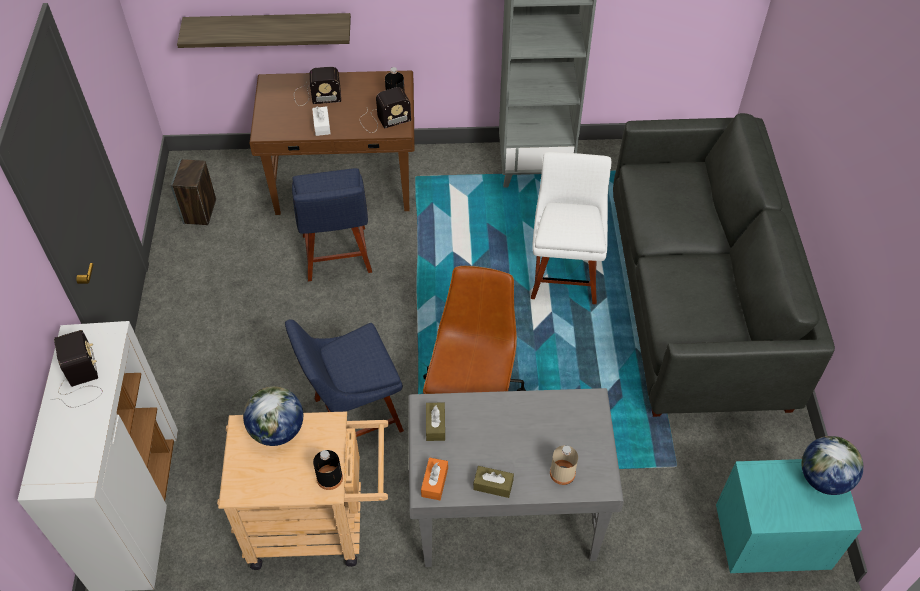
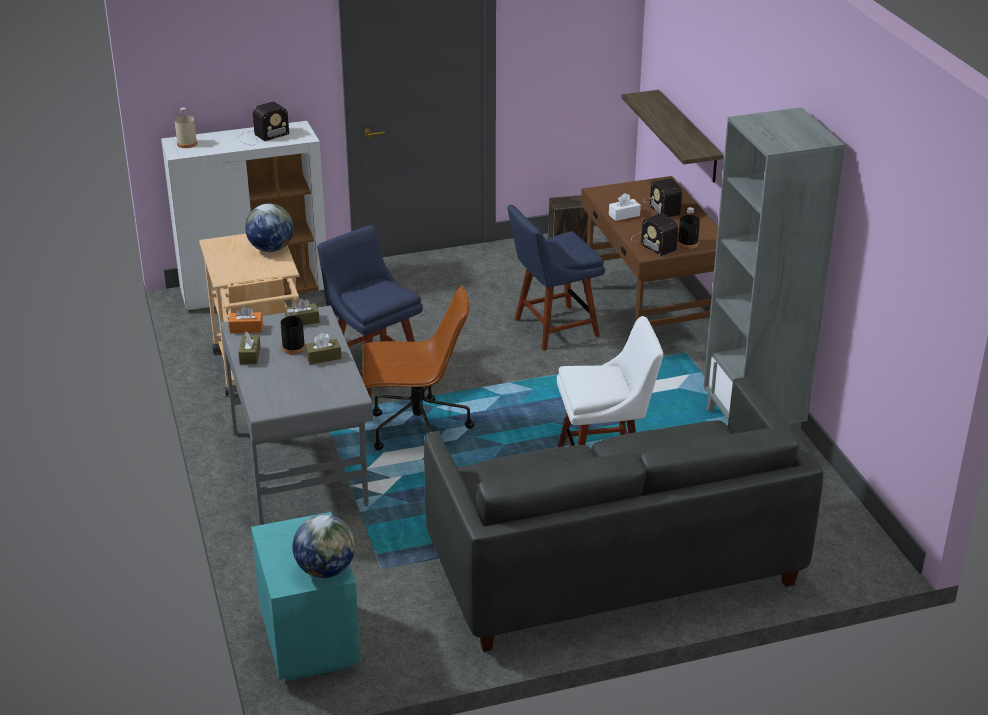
camera: 75 degrees right, 20 degrees down
(329, 478) = (233, 276): black bottle -> black bottle (293, 348)
(515, 416) = (323, 357): none -> brown tissue box
(562, 473) = (271, 387): beige bottle -> beige bottle (187, 144)

